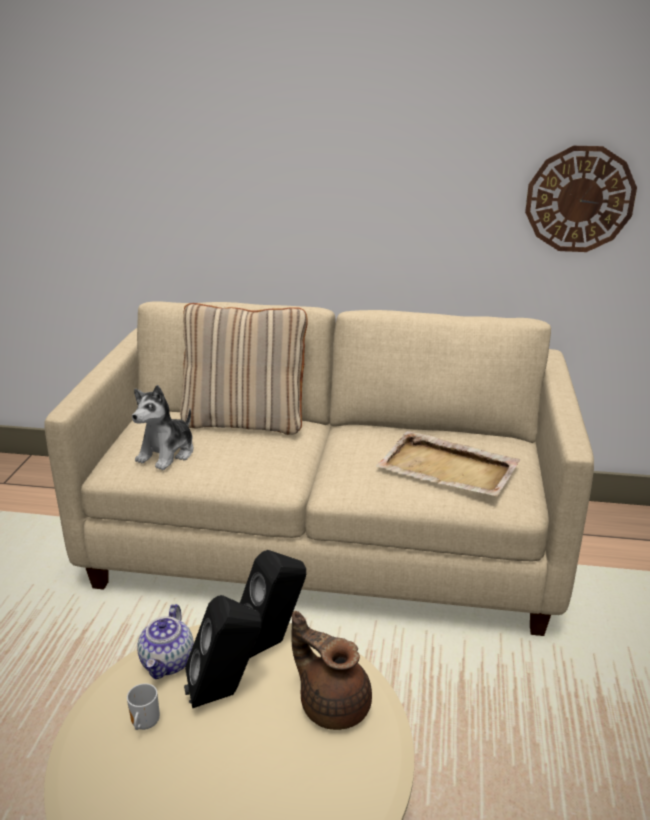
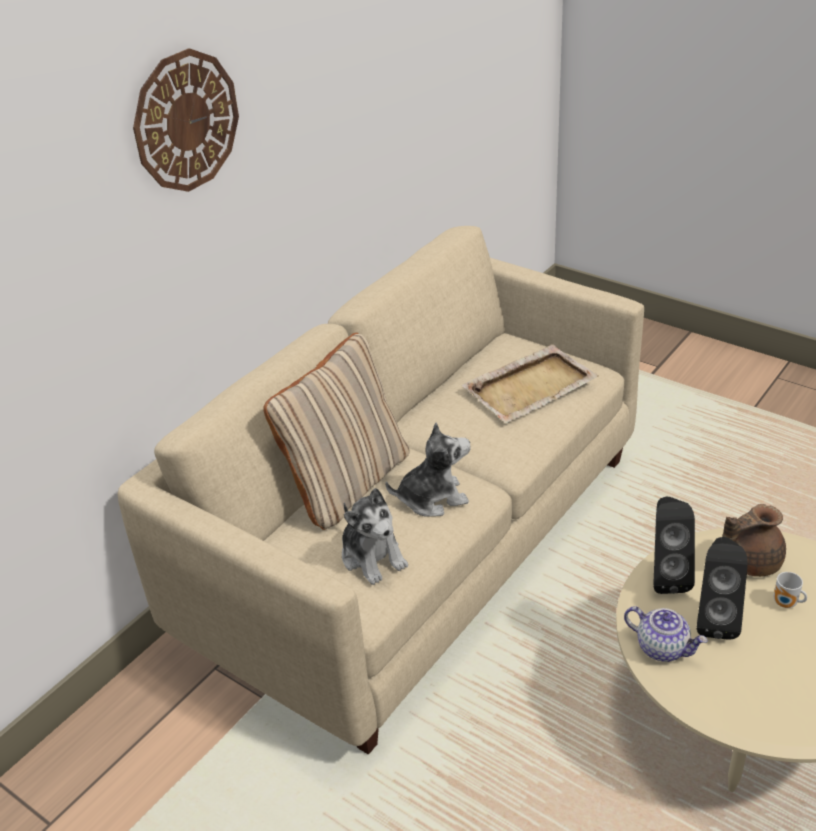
camera: 60 degrees left, 10 degrees up
(144, 724) = (732, 678): mug -> mug (786, 604)
(252, 460) = (432, 498): none -> plush toy
(579, 199) = (431, 104): wall clock -> wall clock (186, 121)

